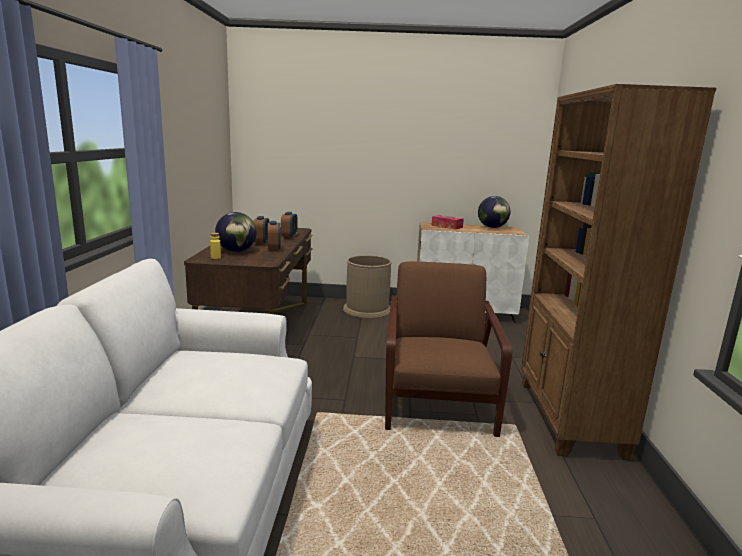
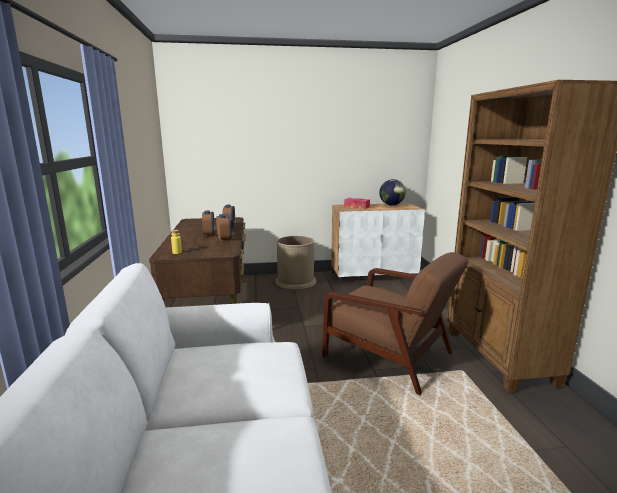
camera: 10 degrees left, 0 degrees up
(236, 251) = (192, 244): globe -> none
(436, 399) = (390, 355): brown armchair -> brown armchair turned 135 degrees clockwise

